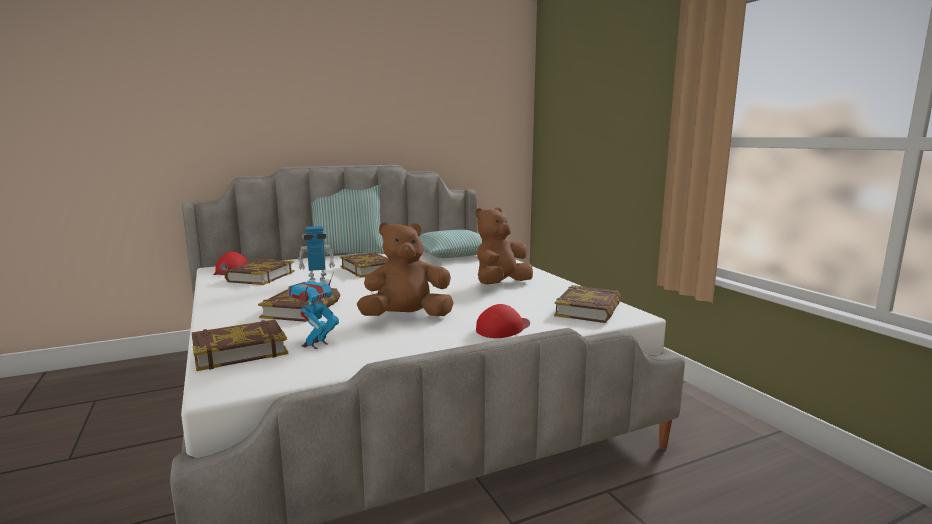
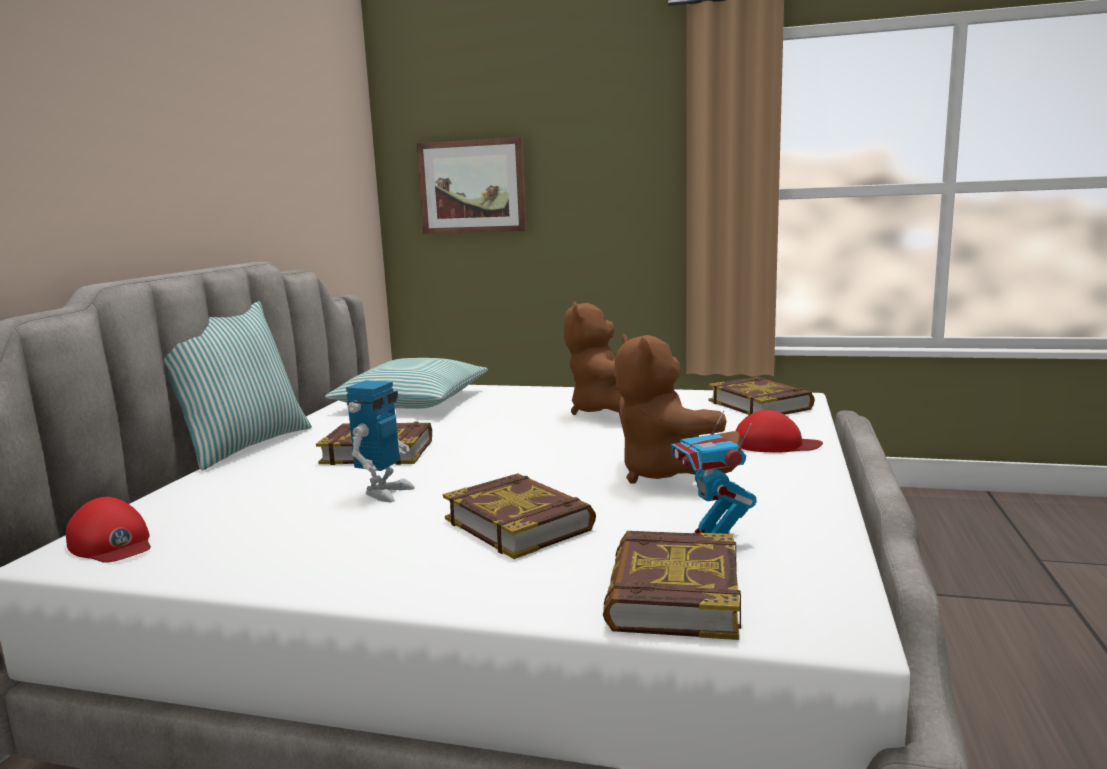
camera: 50 degrees left, 0 degrees up
(260, 276) = (235, 525): book -> none
(406, 317) = (666, 474): brown plush toy -> brown plush toy turned 45 degrees counterclockwise
(503, 328) = (775, 444): red cap -> red cap turned 105 degrees clockwise
(570, 127) = (472, 187): none -> picture

